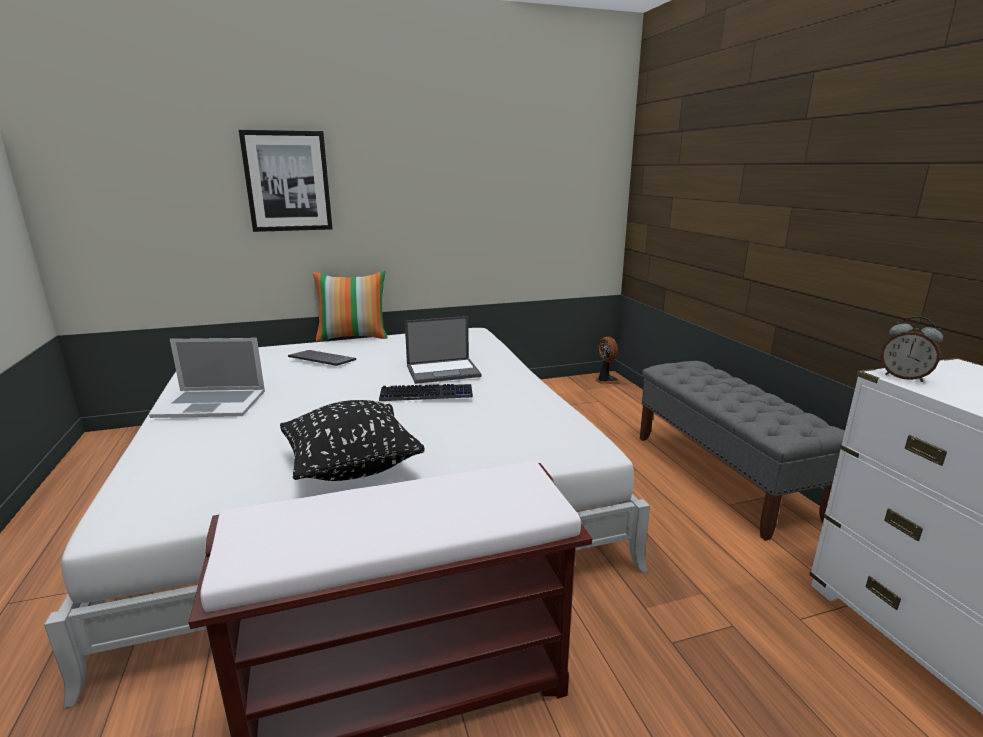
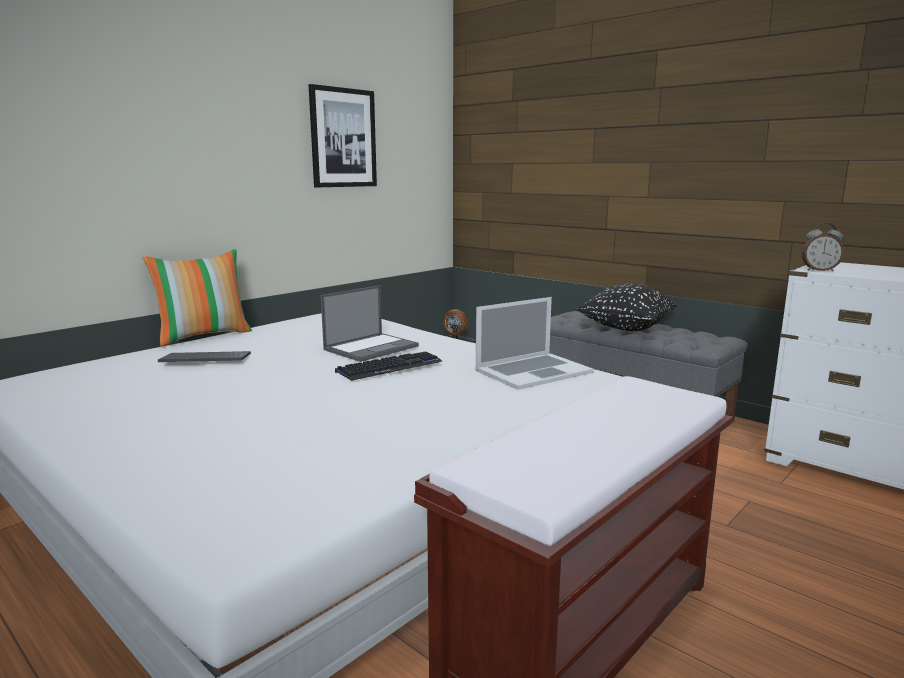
camera: 30 degrees left, 5 degrees down
(211, 403) = (132, 420): laptop -> laptop (533, 371)
(287, 181) = (108, 137): picture -> picture (343, 138)
(352, 467) = (420, 435): black pillow -> black pillow (626, 328)

